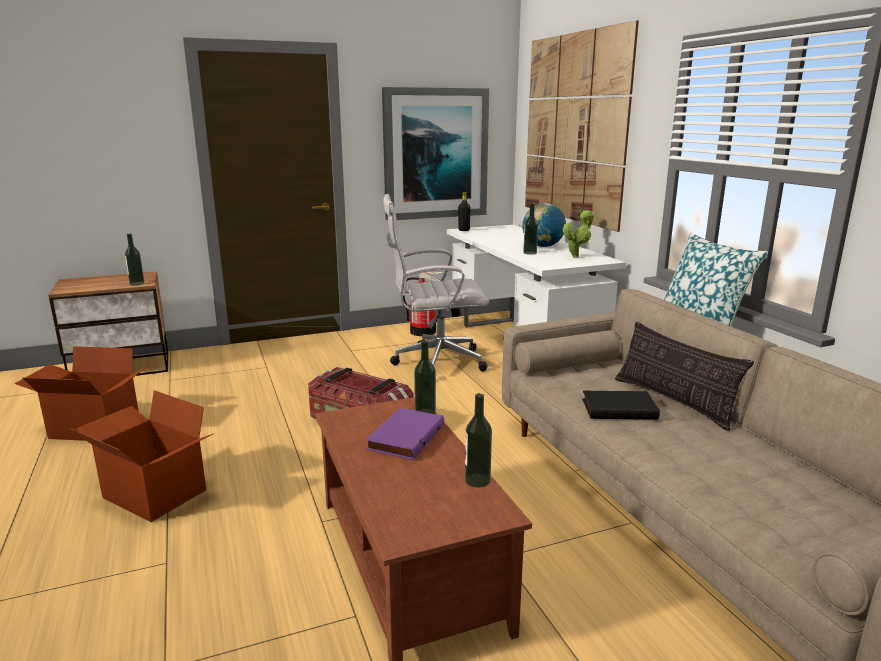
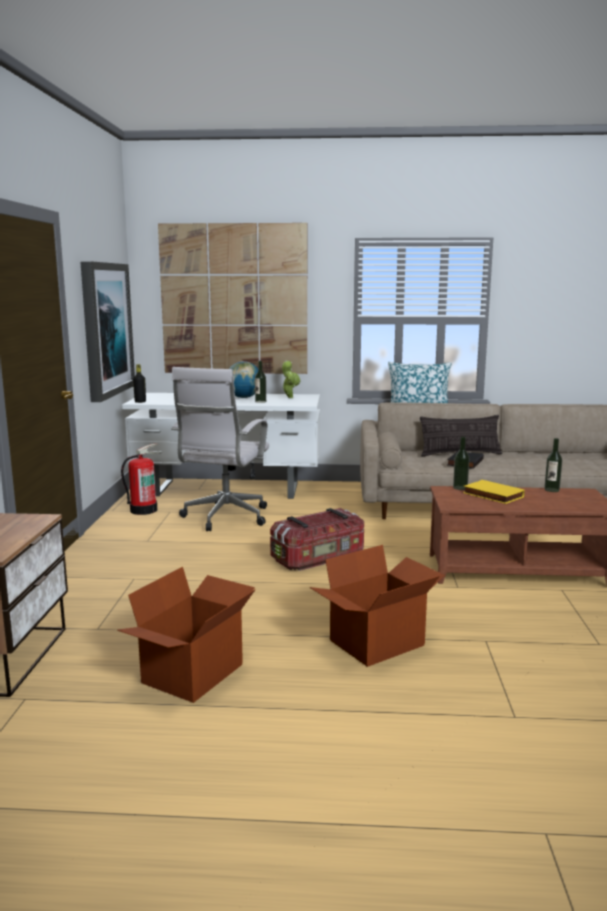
camera: 65 degrees left, 5 degrees down
(137, 283) = (35, 521): bottle -> none
(404, 437) = (492, 495): purple book -> yellow book

